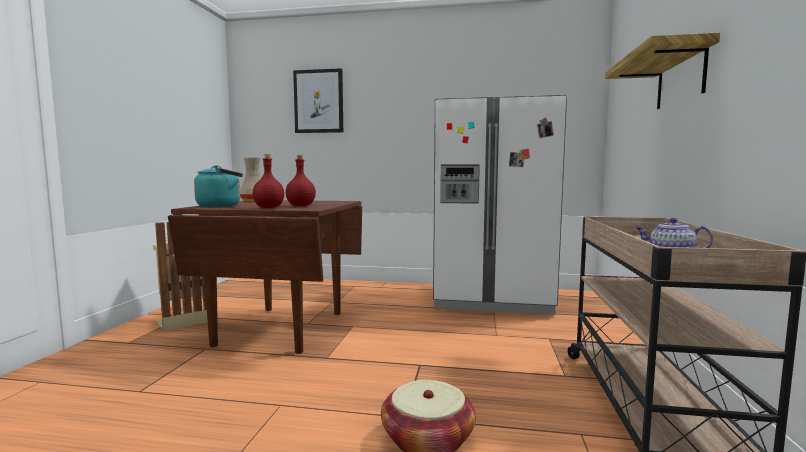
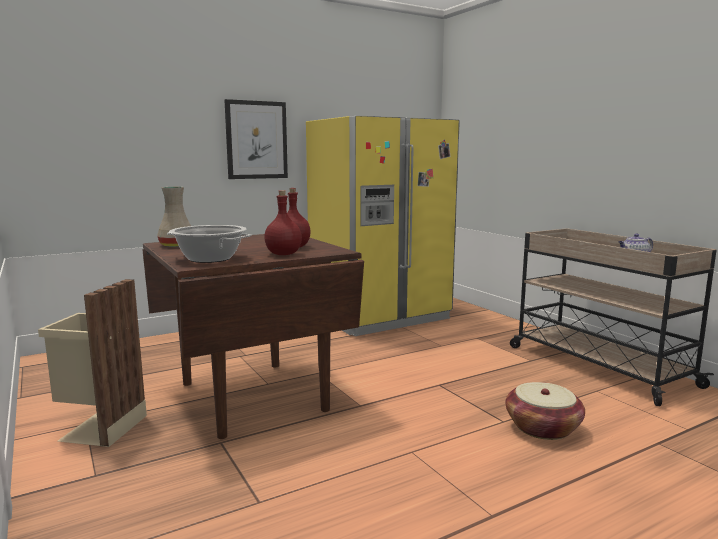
camera: 40 degrees left, 5 degrees up
(222, 206) = (210, 259): turquoise kettle -> cooking pot
(318, 101) = (145, 95): picture -> picture (256, 140)
(492, 299) = (379, 316): white fridge -> yellow fridge
(680, 78) = (564, 121): shelf -> none

